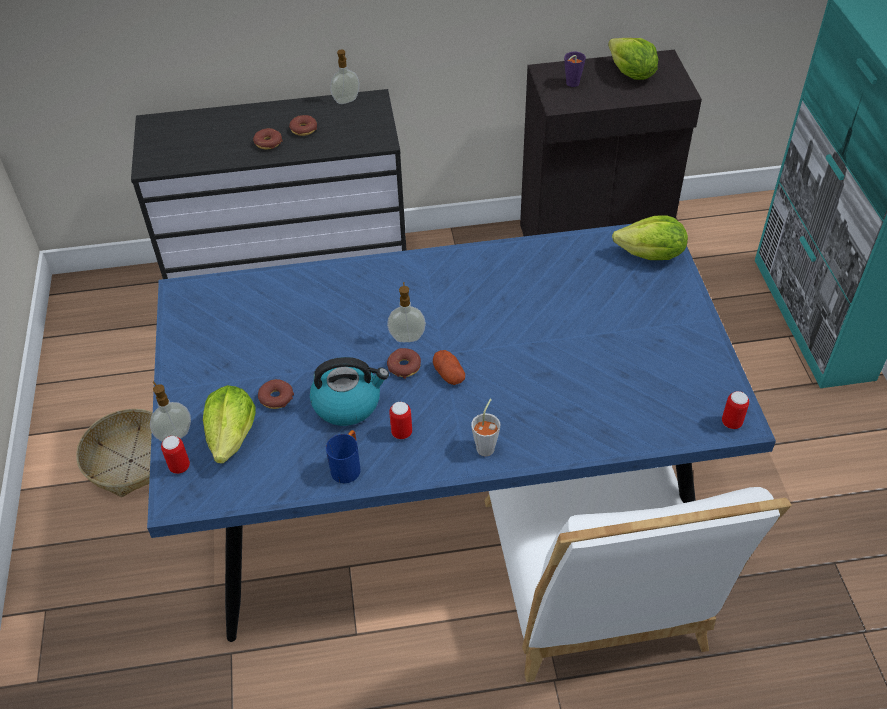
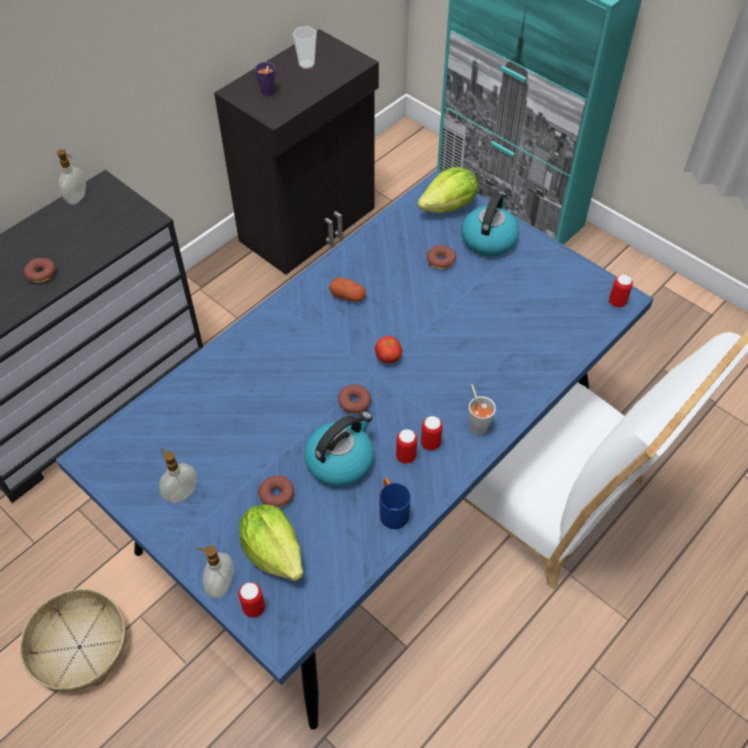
camera: 40 degrees left, 5 degrees up
(303, 129) = (63, 244): donut -> donut (440, 261)
(407, 337) = (332, 377): soap dispenser -> soap dispenser (181, 493)
(432, 435) = (430, 443): none -> can
(449, 374) = (395, 387): potato -> potato (348, 296)
(467, 348) = (388, 358): none -> tomato
(631, 74) = (306, 64): lettuce -> cup
(660, 301) = (488, 239): none -> kettle

